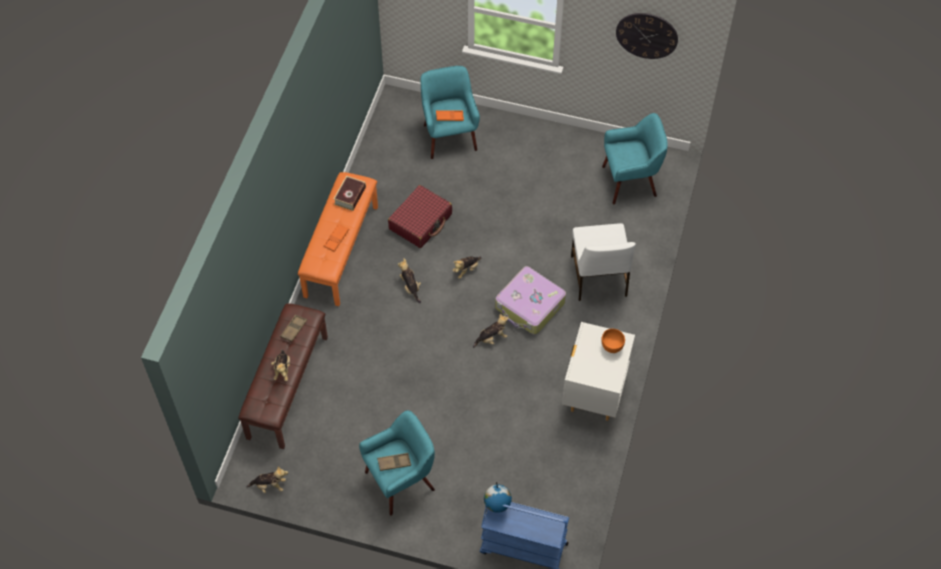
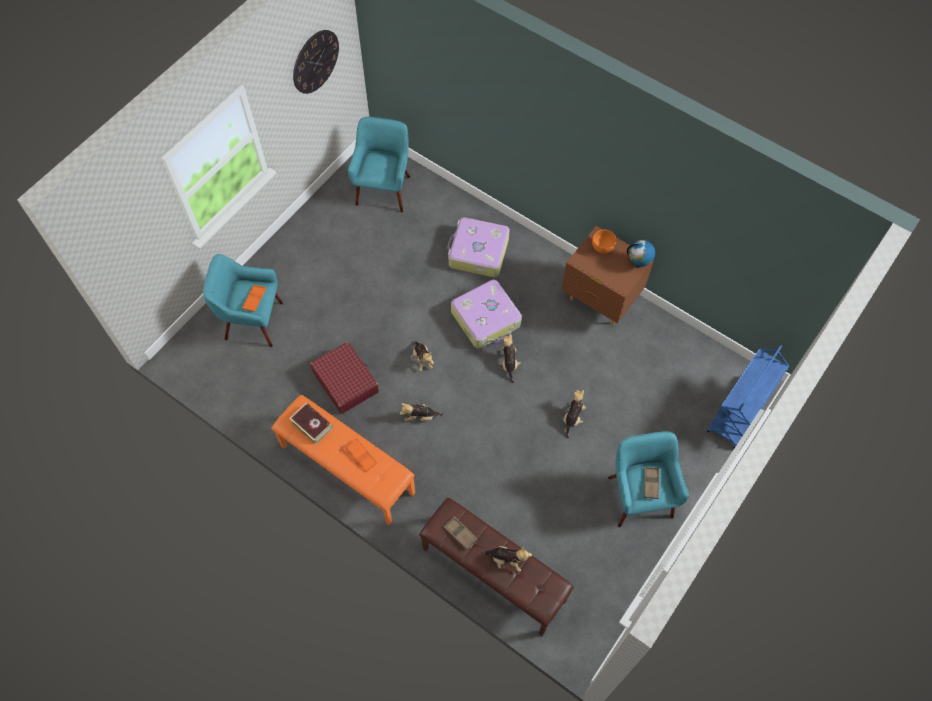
camera: 70 degrees left, 5 degrees up
(269, 485) = (605, 626): plush toy -> plush toy (573, 418)
(497, 506) = (733, 403): globe -> globe (638, 264)
(594, 394) = (600, 300): white nightstand -> brown nightstand
(598, 277) = (478, 252): white chair -> suitcase

